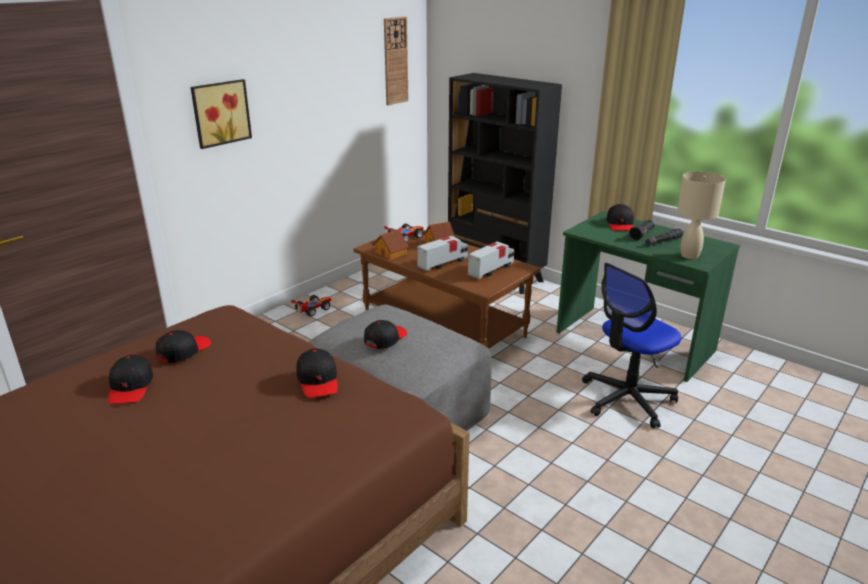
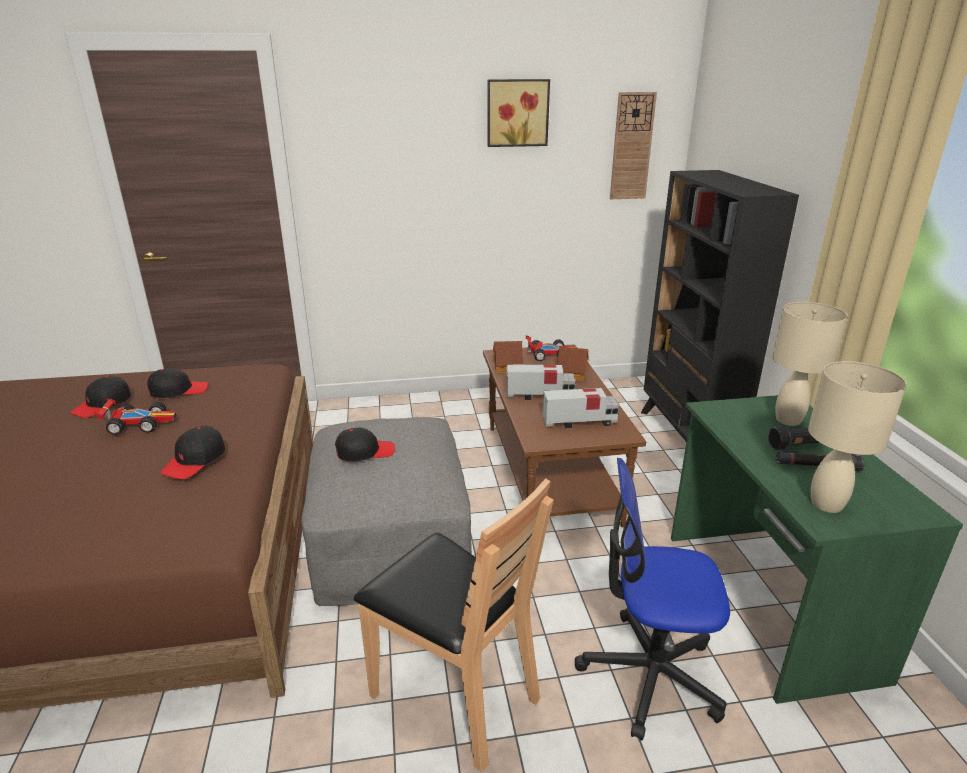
camera: 40 degrees right, 0 degrees up
(220, 113) = (378, 177): picture -> picture (517, 113)
(312, 309) = (454, 404): toy car -> toy car (139, 423)
(555, 461) = (454, 694): none -> brown chair
(620, 224) = (789, 420): black cap -> beige table lamp

